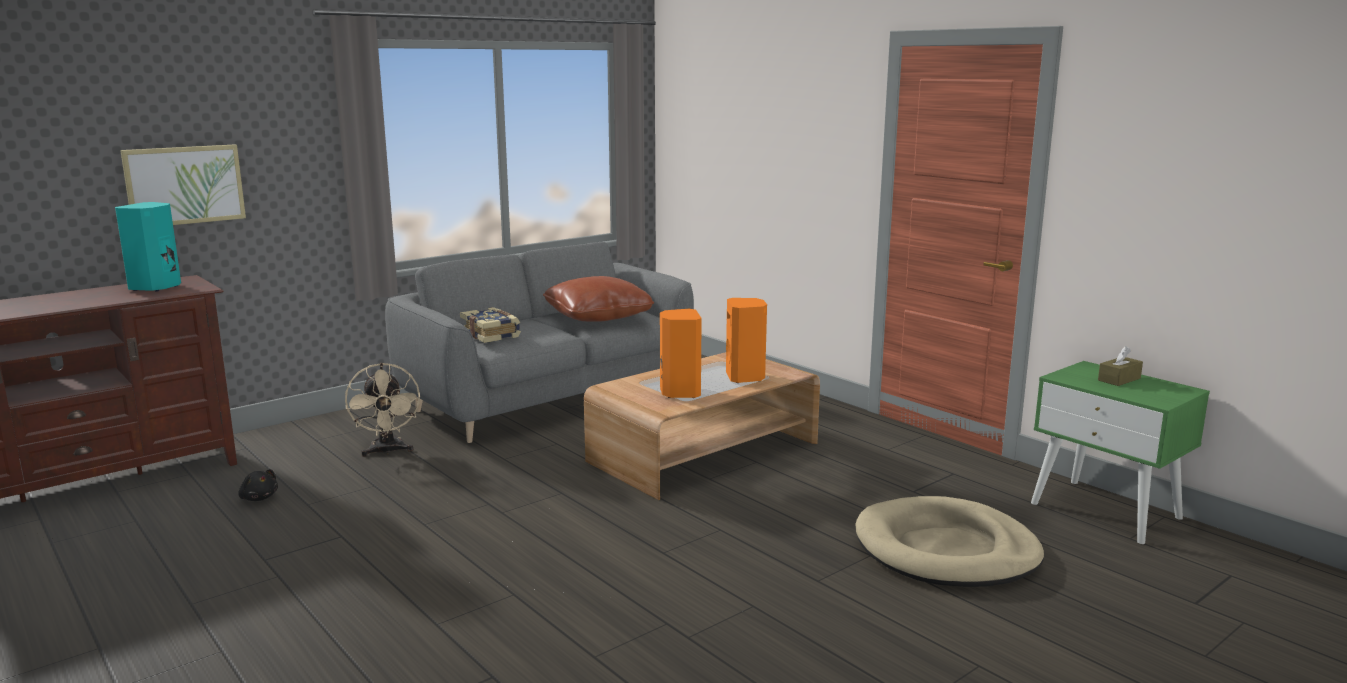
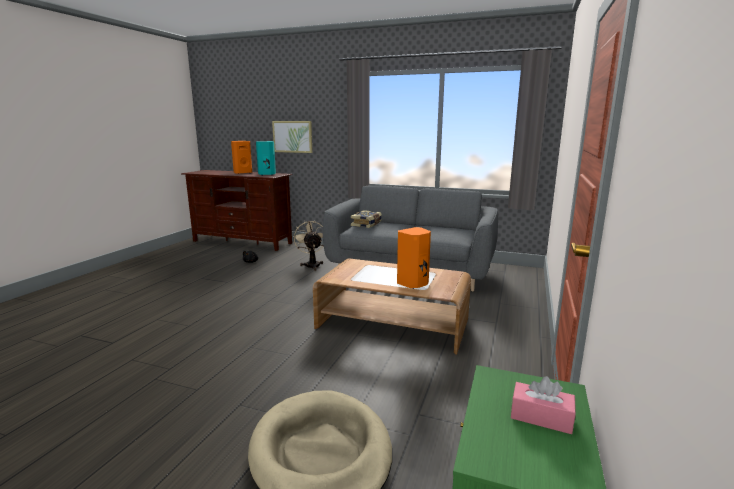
camera: 60 degrees right, 0 degrees up
(387, 451) = (312, 265): beige fan -> beige fan turned 120 degrees clockwise
(598, 317) = (433, 231): brown pillow -> none
(679, 393) = (362, 275): orange speaker -> orange speaker (242, 173)
(1119, 379) = (541, 417): brown tissue box -> pink tissue box

